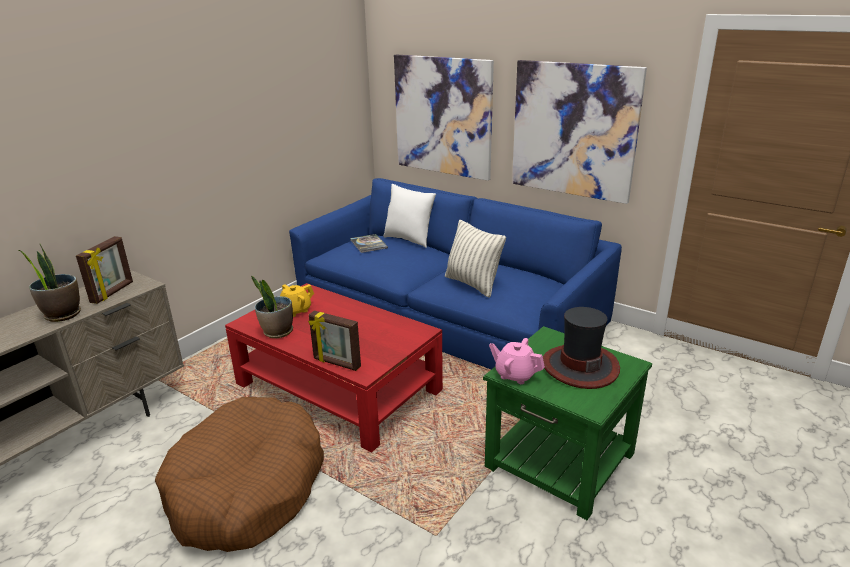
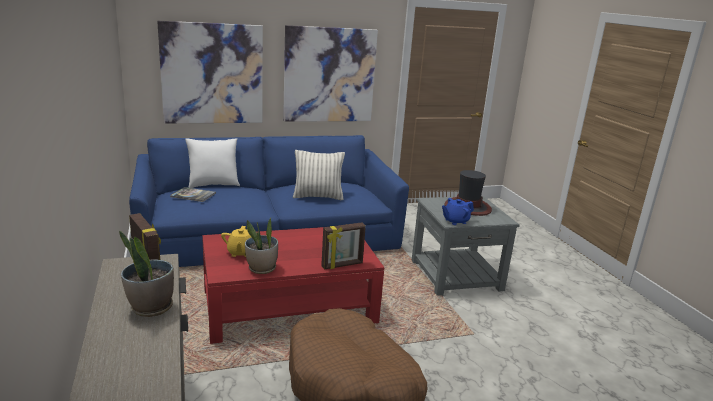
camera: 55 degrees left, 5 degrees down
(515, 375) = (455, 221): pink teapot -> blue teapot
(559, 460) = (456, 275): green side table -> grey side table

